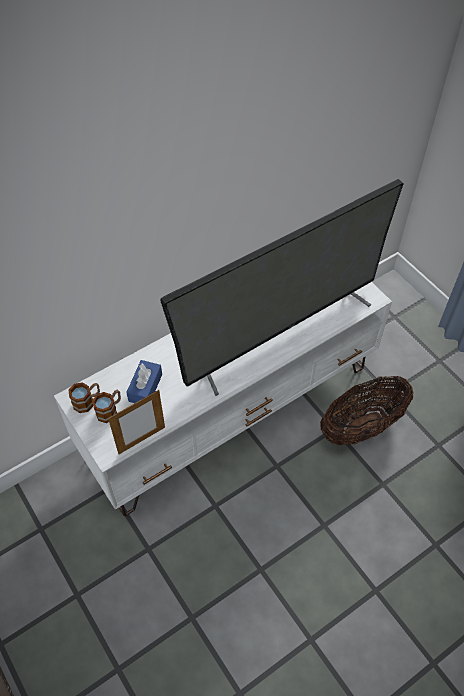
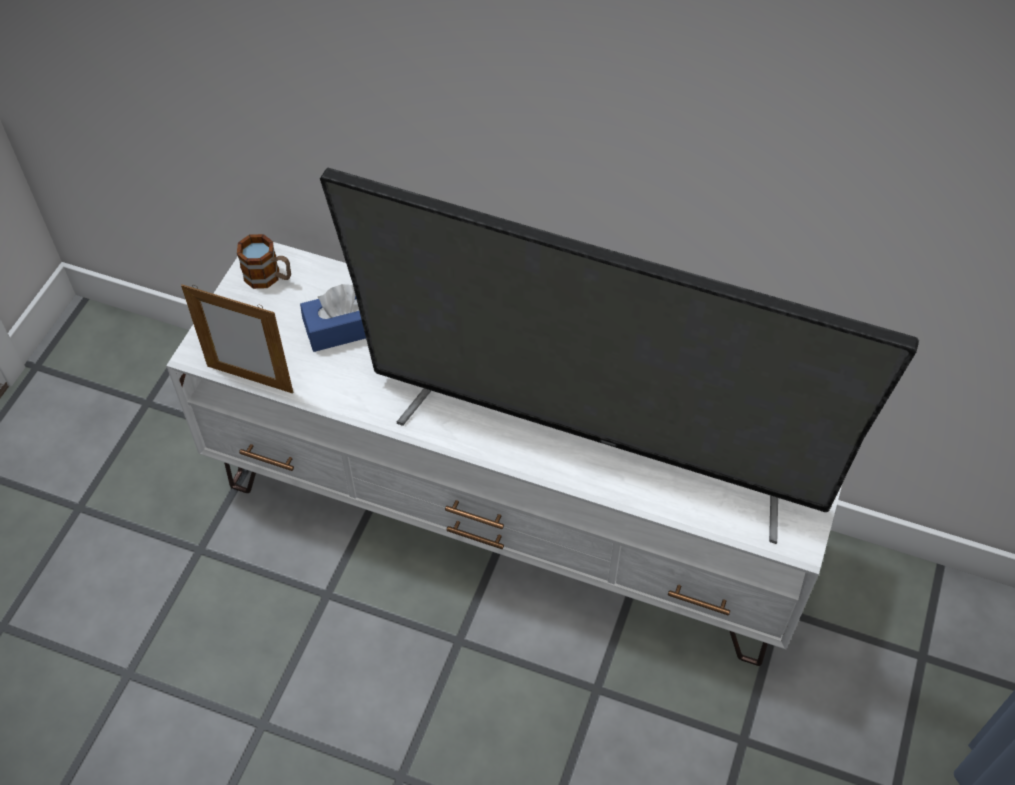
camera: 55 degrees right, 0 degrees up
(110, 410) = (273, 311): mug -> none
(362, 426) = (637, 731): basket -> none

